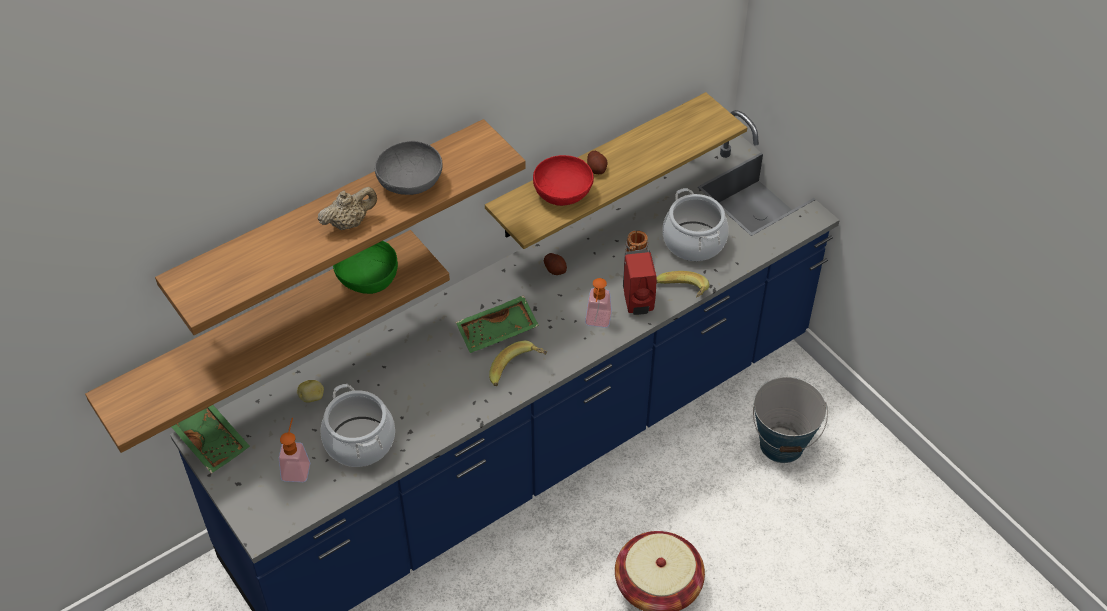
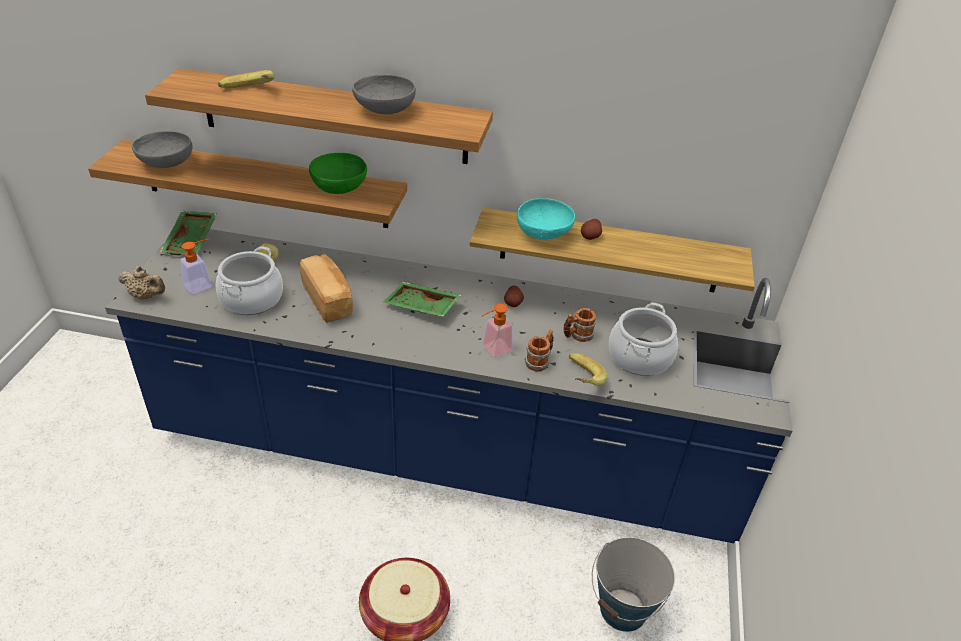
camera: 45 degrees right, 10 degrees down
(181, 381) = (166, 164): none -> grey bowl
(349, 223) = (314, 105): beige teapot -> beige teapot (146, 296)
(420, 388) = (328, 300): none -> bread
(518, 372) = (397, 337): banana -> banana (249, 93)
(563, 193) = (544, 234): red bowl -> turquoise bowl
(638, 302) = (540, 361): red soap dispenser -> mug

